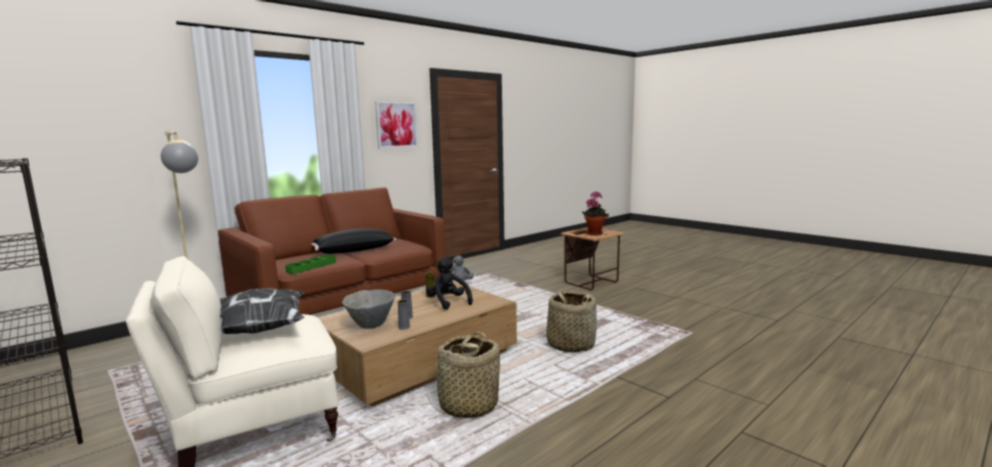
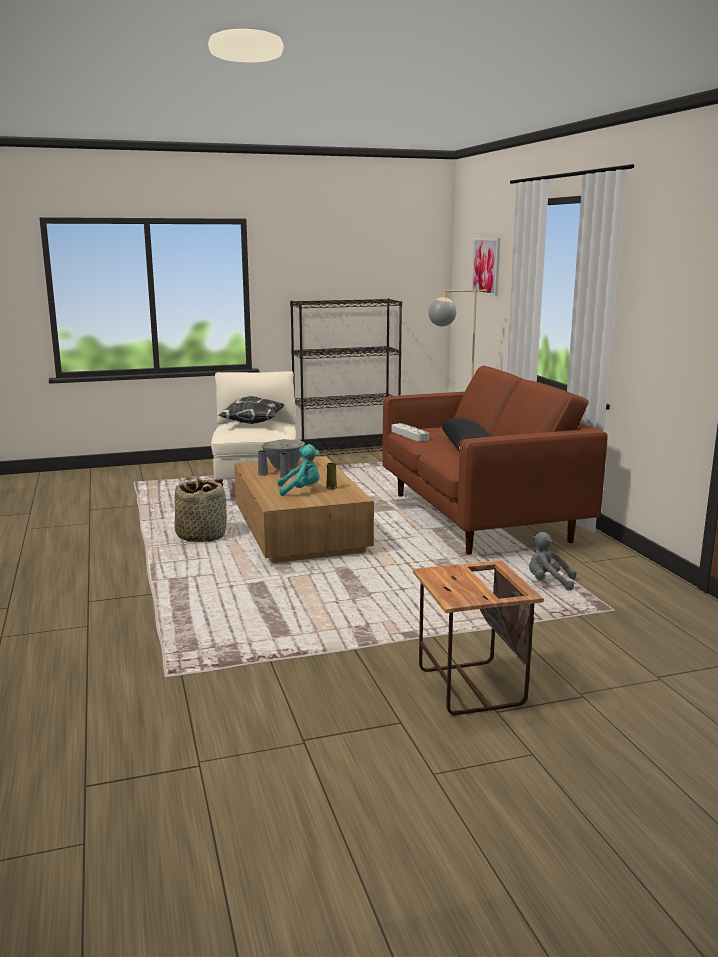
camera: 115 degrees right, 5 degrees up
(311, 267) = (409, 435): green tray -> grey tray
(396, 124) = (676, 301): picture -> picture (486, 266)
(448, 302) = (301, 490): black plush toy -> turquoise plush toy
(570, 344) = (245, 594): basket -> none
(594, 233) = (461, 581): potted plant -> none

